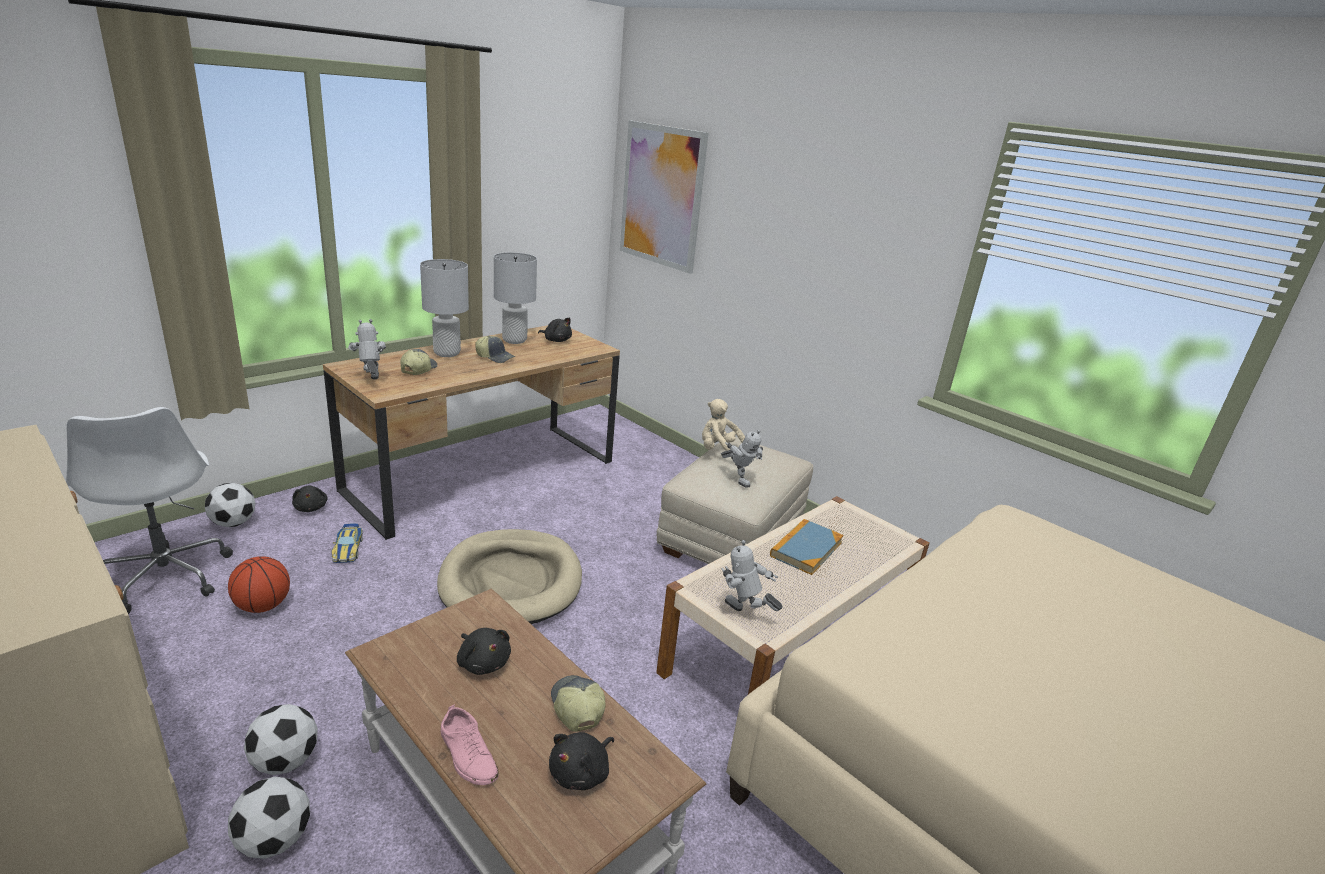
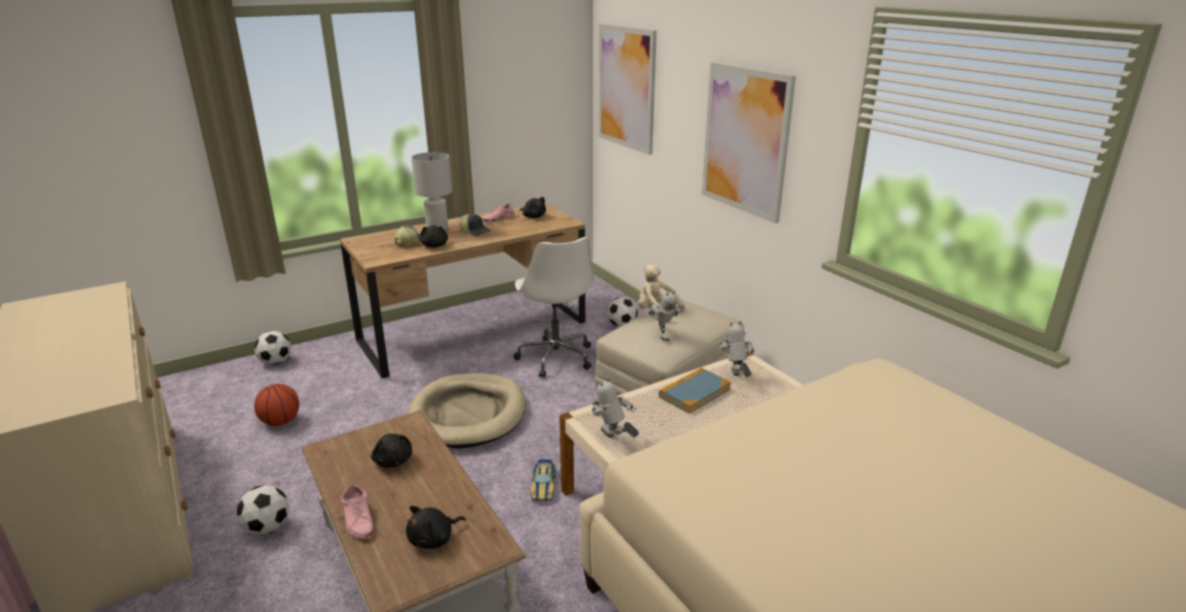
camera: 15 degrees right, 0 degrees up
(166, 579) = (221, 400): white office chair -> white office chair (556, 359)
(274, 840) = (247, 577): football -> football (621, 325)
(311, 508) = (333, 352): black plush toy -> black plush toy (435, 245)
(348, 549) = (352, 384): toy car -> toy car (543, 485)
(371, 381) = (370, 251): toy robot -> toy robot (735, 378)
(515, 342) = (498, 218): grey table lamp -> pink shoe
(576, 708) = (448, 496): cap -> none
(822, 262) = (745, 140): none -> picture

